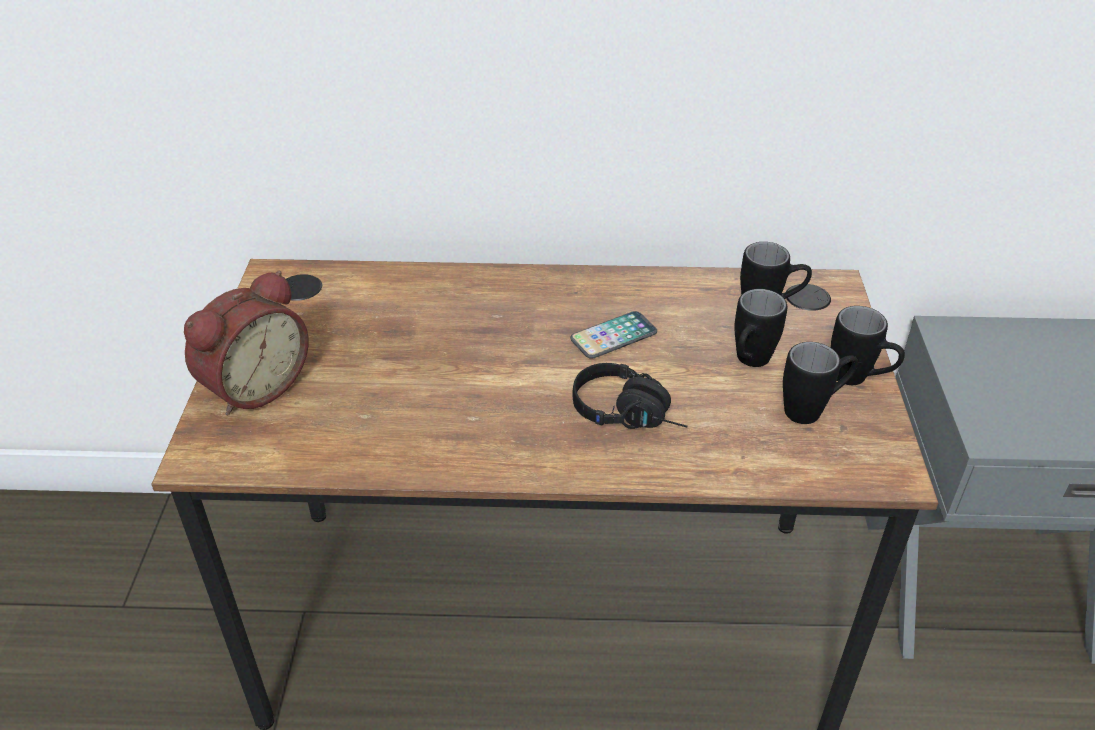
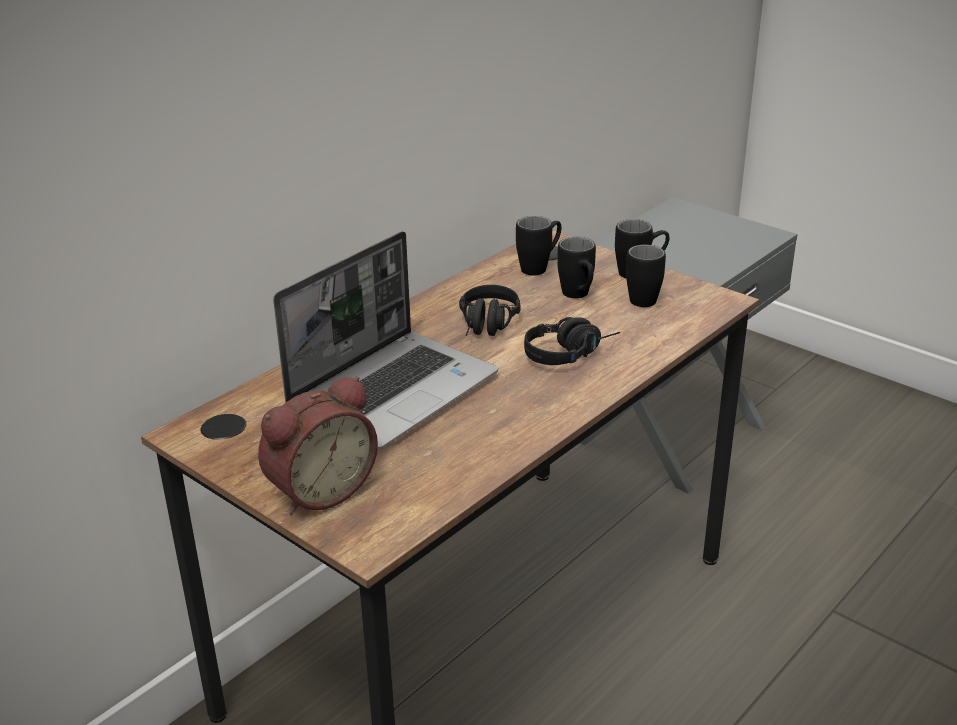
camera: 50 degrees left, 10 degrees down
(254, 386) = (319, 490): alarm clock -> alarm clock turned 60 degrees clockwise
(442, 342) = (394, 390): none -> laptop
(613, 336) = (487, 327): phone -> black headphones

